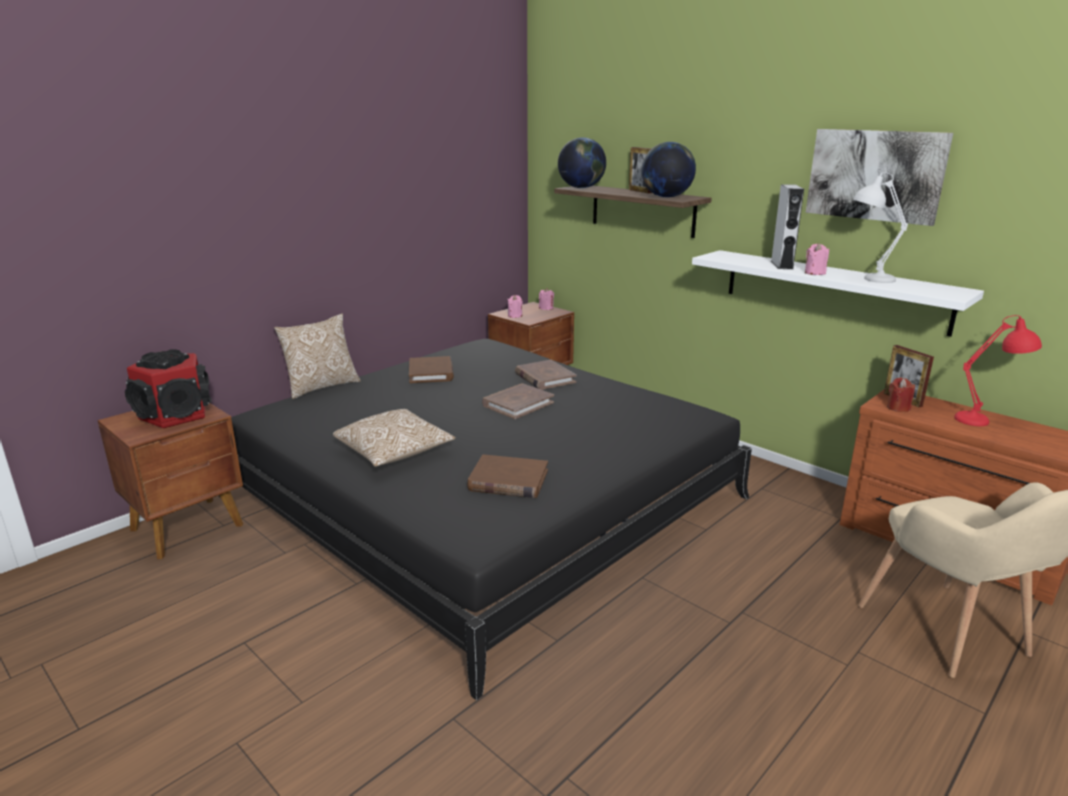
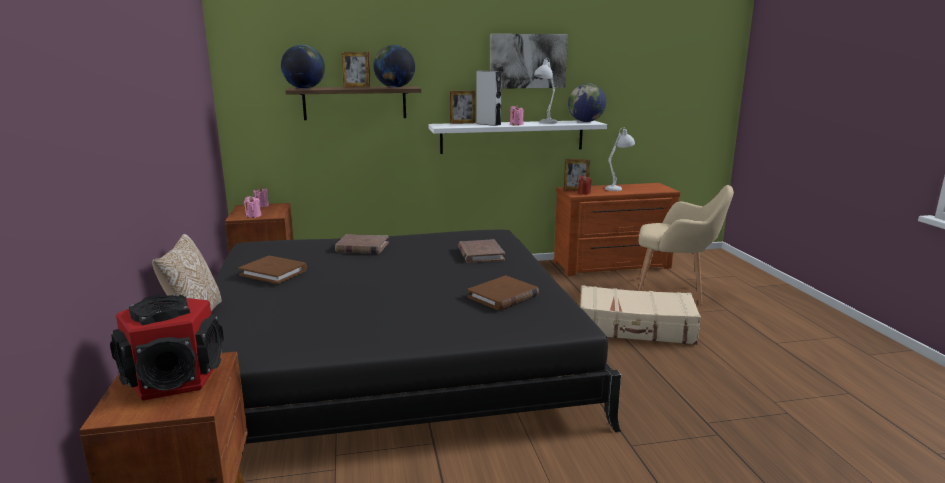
camera: 55 degrees left, 5 degrees down
(394, 453) = (399, 319): pillow -> none
(518, 404) = (391, 264): brown book -> brown book (480, 254)
(759, 257) = (462, 123): none -> picture frame
(765, 632) = (635, 327): none -> beige suitcase
(948, 291) = (586, 122): none -> globe
(986, 421) = (618, 188): red table lamp -> white table lamp

